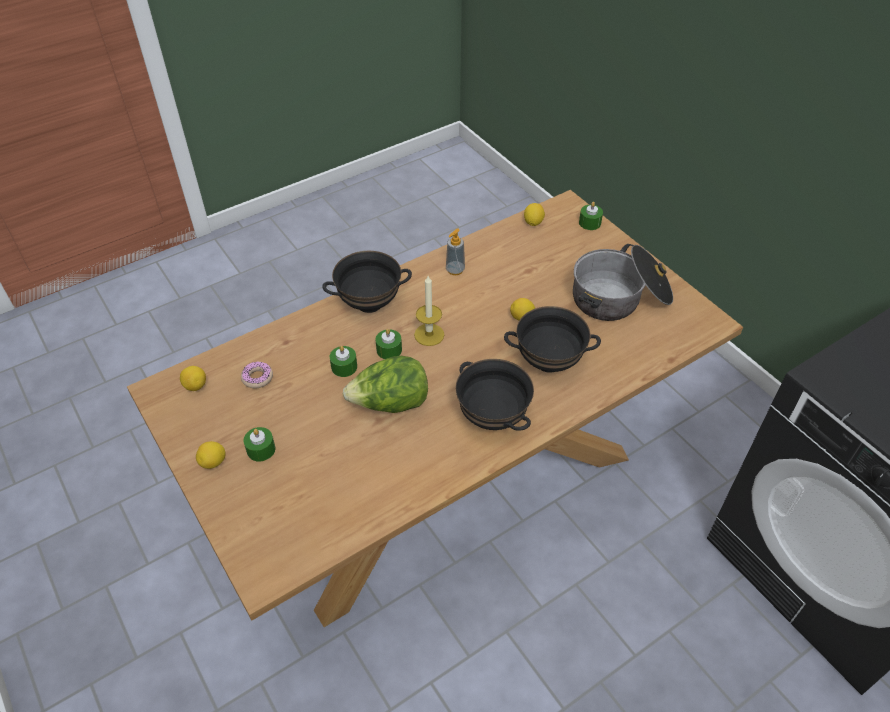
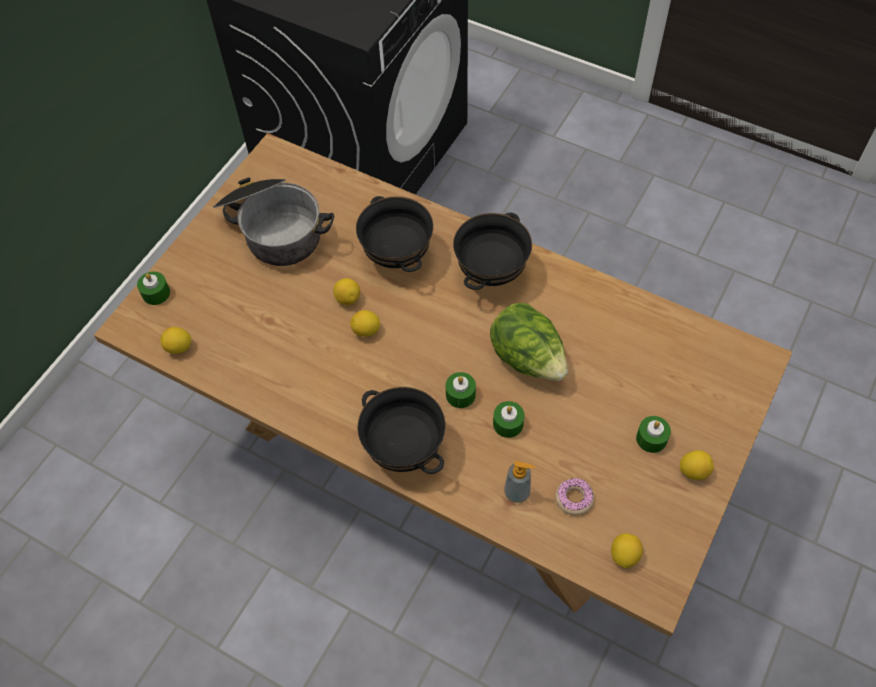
camera: 115 degrees left, 10 degrees up
(429, 334) = (418, 369): candle -> none
(455, 270) = (303, 390): soap dispenser -> soap dispenser (517, 492)
(484, 318) = (366, 331): none -> lemon

